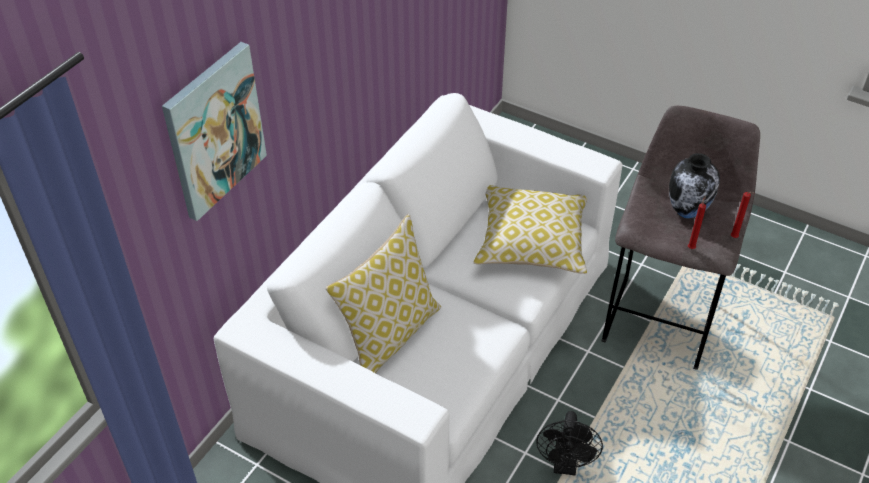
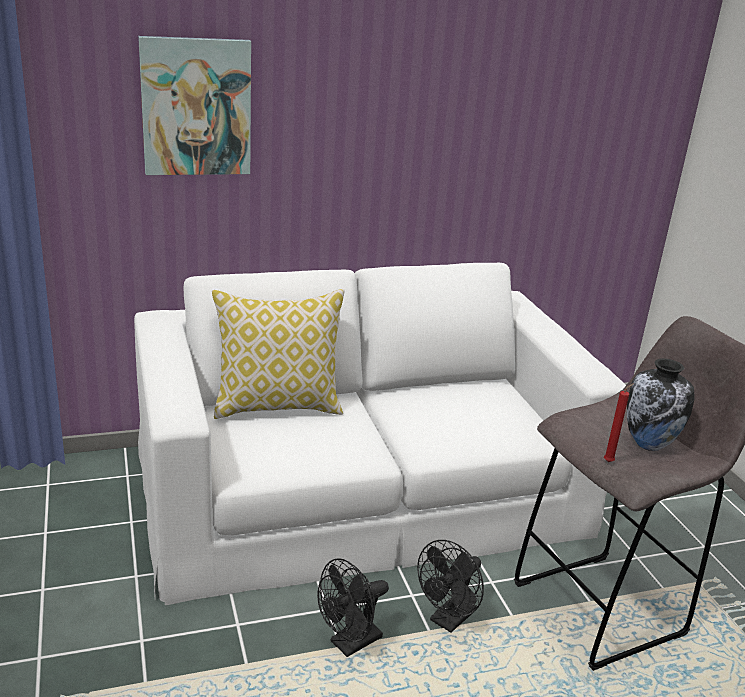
camera: 40 degrees right, 20 degrees down
(531, 241) = (487, 422): pillow -> none
(596, 400) = (449, 620): none -> black fan
(735, 238) = (672, 479): red candle -> none

